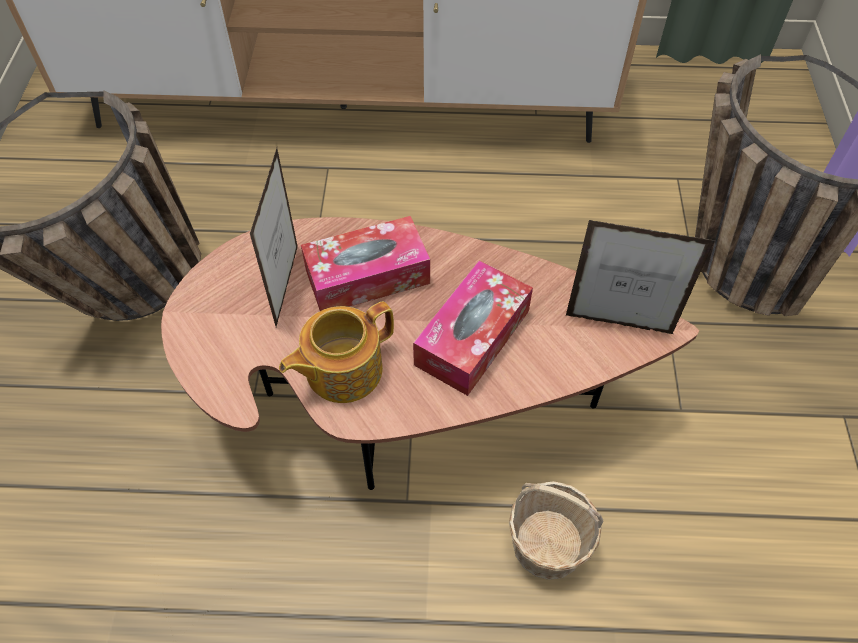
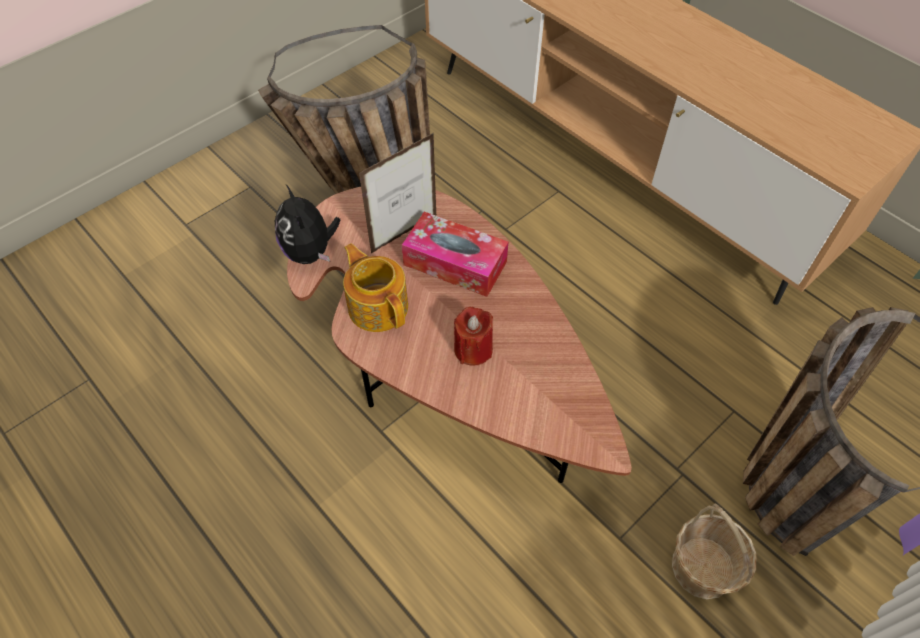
camera: 45 degrees right, 0 degrees up
(211, 374) = (311, 252): none -> plush toy
(342, 370) = (378, 306): teapot -> teapot turned 45 degrees clockwise
(472, 337) = (473, 349): tissue box -> red candle
(548, 545) = (432, 534): basket -> basket (702, 568)
(619, 324) = (577, 420): picture frame -> none

